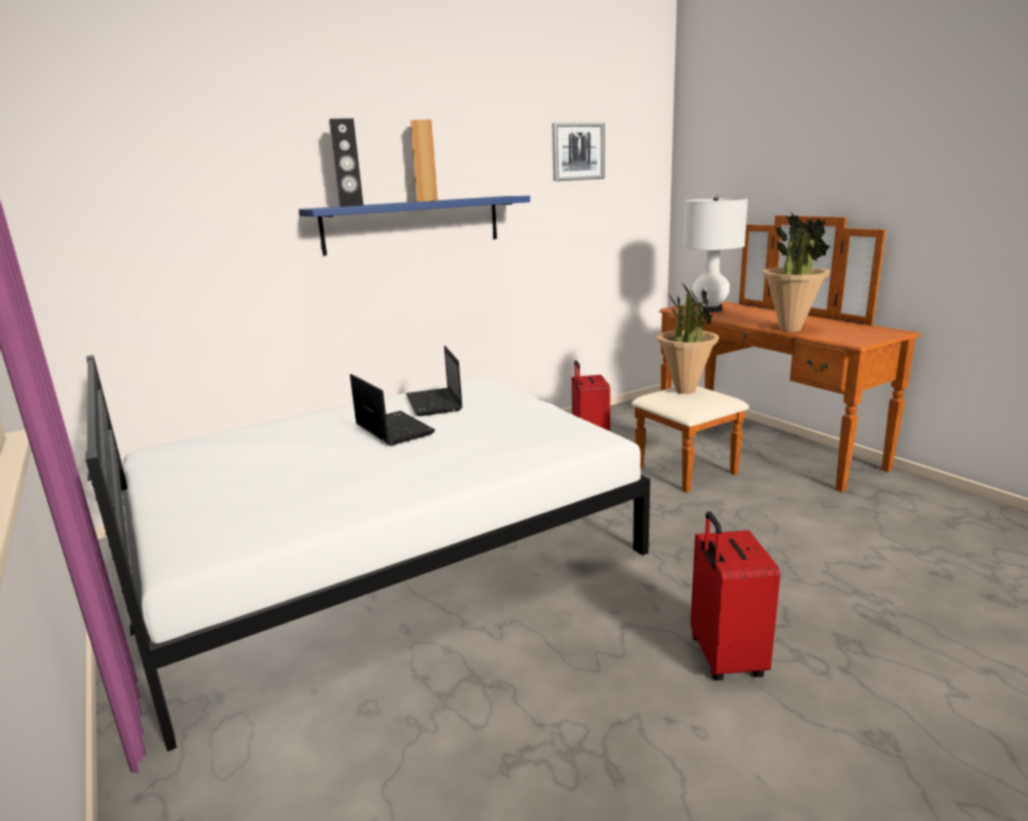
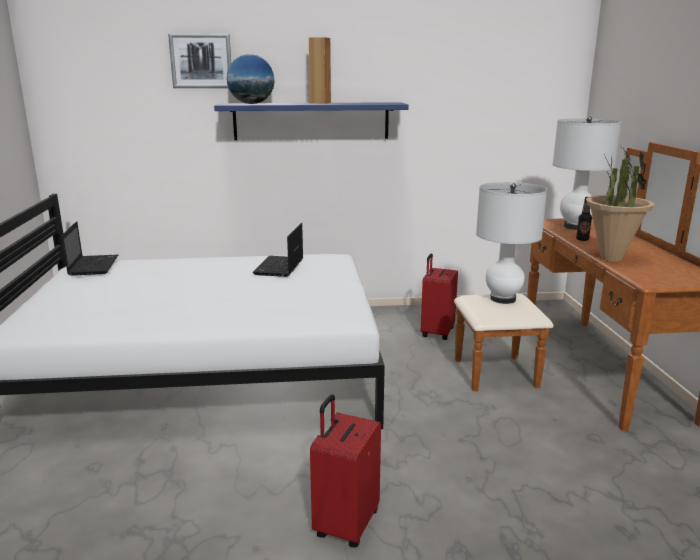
camera: 25 degrees right, 0 degrees up
(351, 205) = (251, 104): black speaker -> globe
(392, 429) = (225, 280): laptop -> laptop (93, 265)
(577, 151) = (479, 66): picture -> picture (201, 61)
(685, 391) = (503, 299): potted plant -> white table lamp
(736, 318) = (582, 239): none -> bottle

